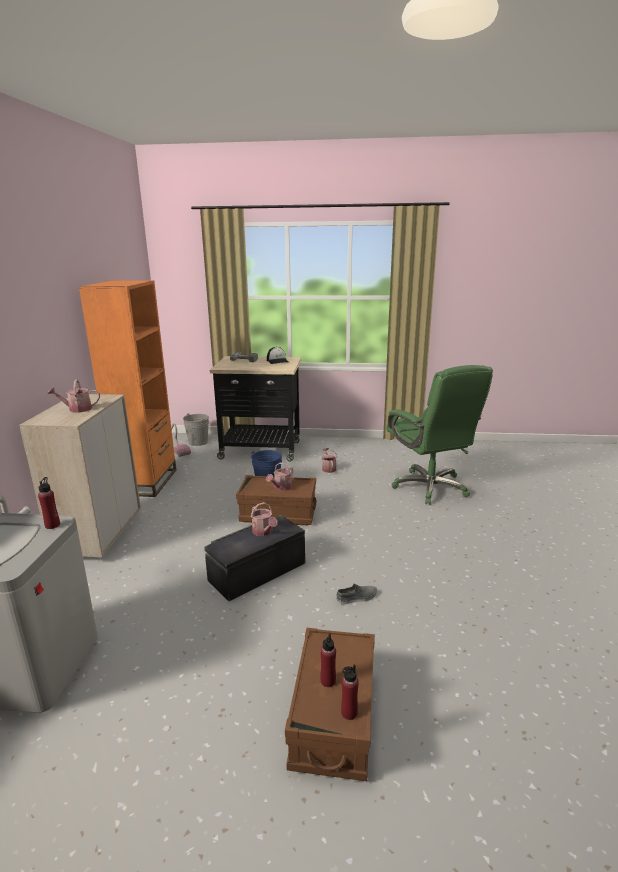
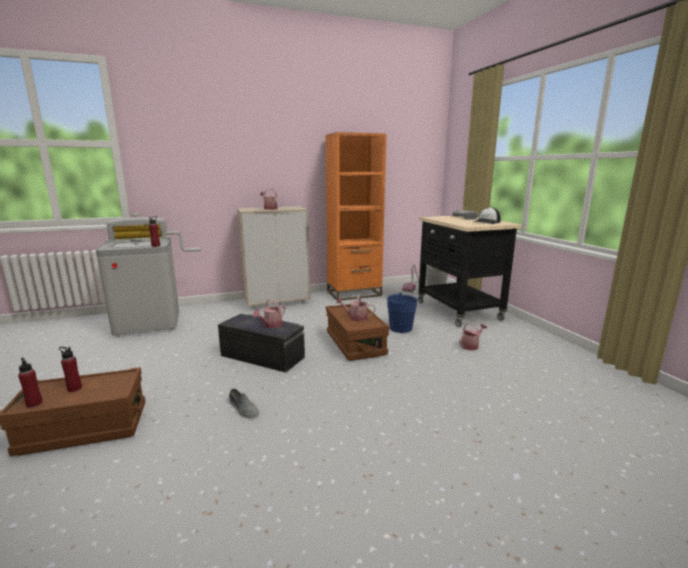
camera: 65 degrees right, 5 degrees down
(429, 486) = (524, 416): green office chair -> none

